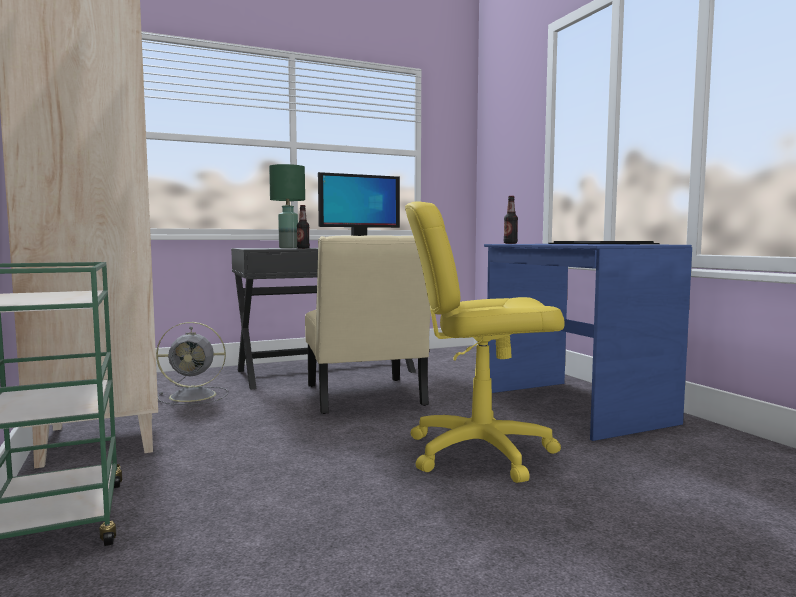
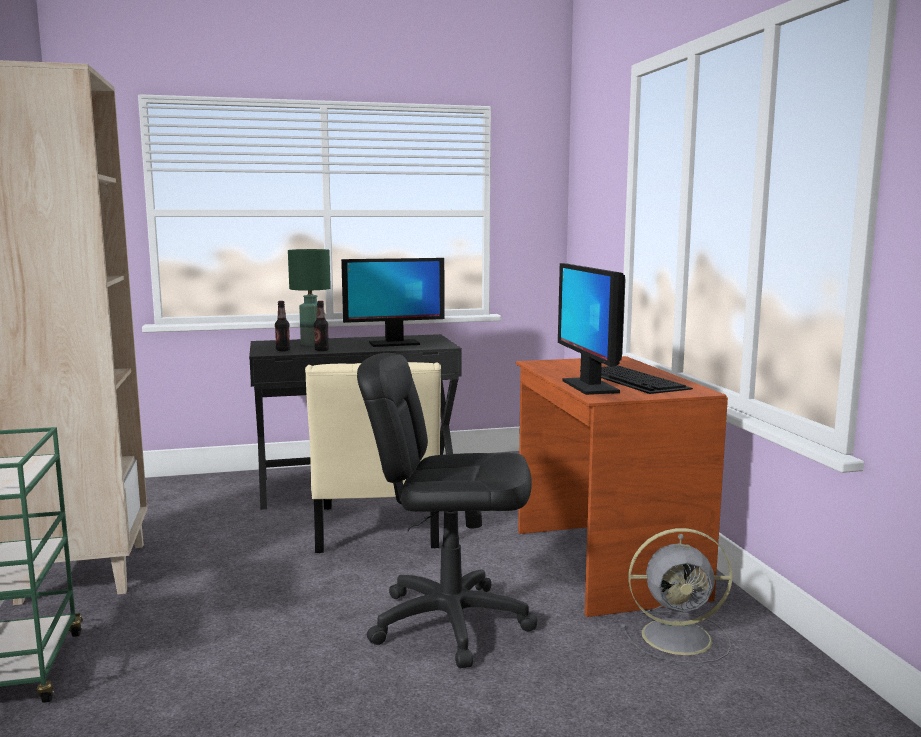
camera: 10 degrees right, 5 degrees up
(195, 396) = (199, 516): grey fan -> grey fan (680, 637)
(480, 452) = (450, 622): yellow office chair -> black office chair
(510, 243) = (546, 362): bottle -> bottle (283, 350)
(573, 407) = (604, 563): blue desk -> brown desk
(576, 244) = (589, 386): none -> monitor

